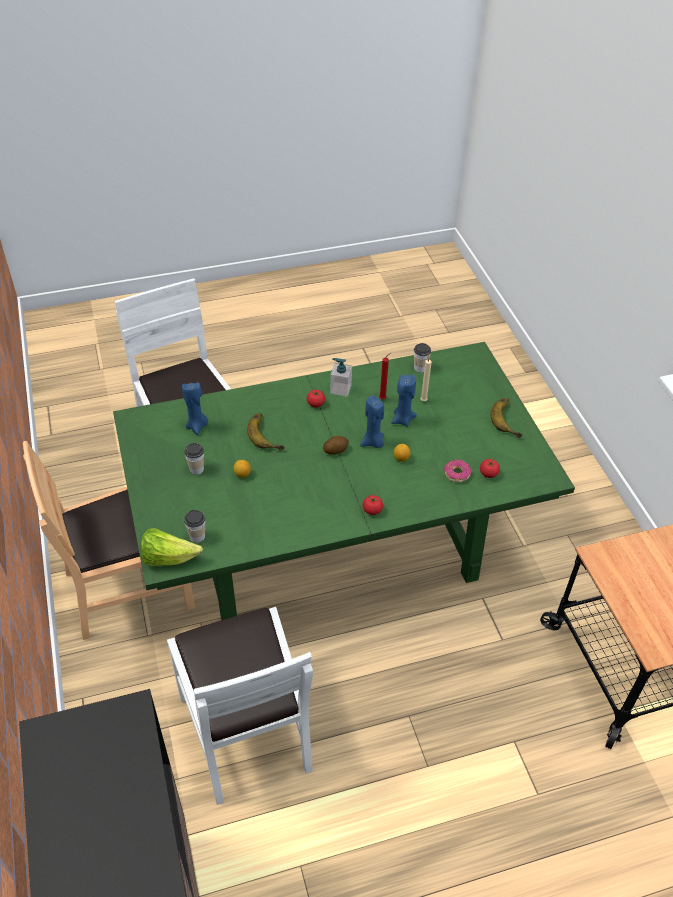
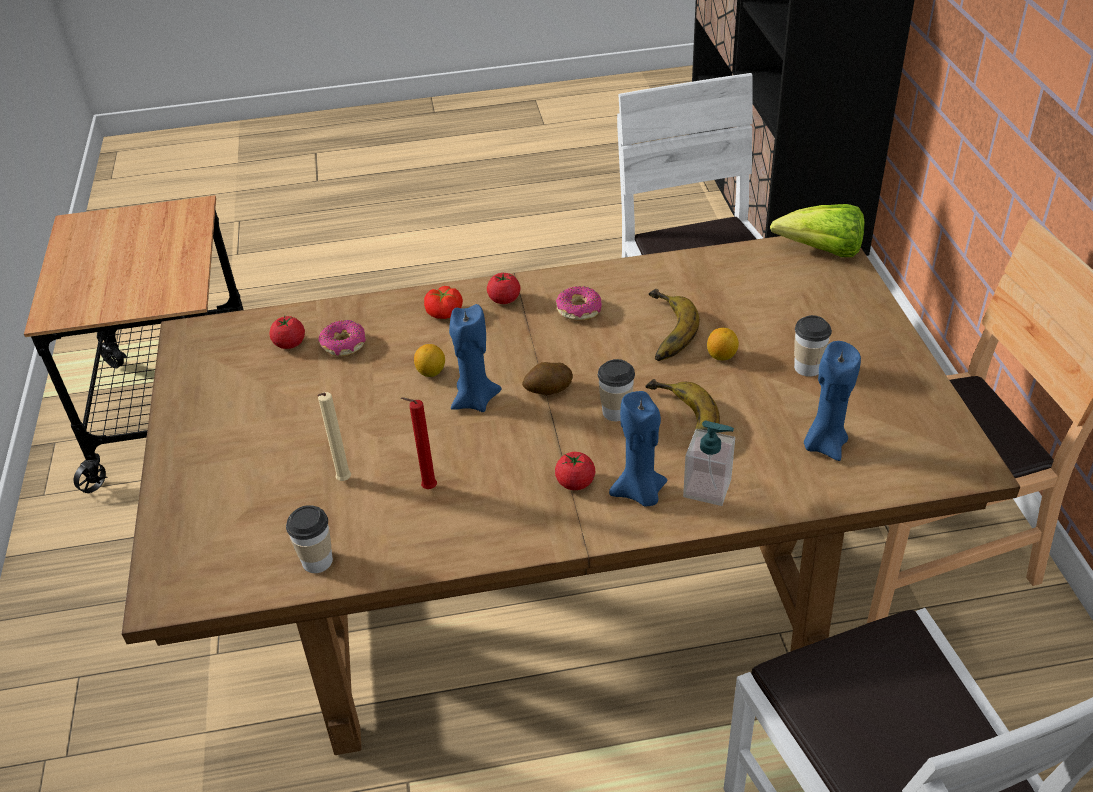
camera: 170 degrees left, 5 degrees down
(197, 536) = (784, 275): cup -> cup (616, 412)
(325, 504) = (579, 310): none -> donut
(332, 550) = (561, 595): green dining table -> brown dining table
(340, 389) = (516, 514): soap dispenser -> soap dispenser (707, 488)
(402, 420) = (403, 441): blue candle -> blue candle (640, 493)
(406, 498) = (445, 313): none -> tomato
(509, 419) = (192, 434): banana -> banana (661, 331)

